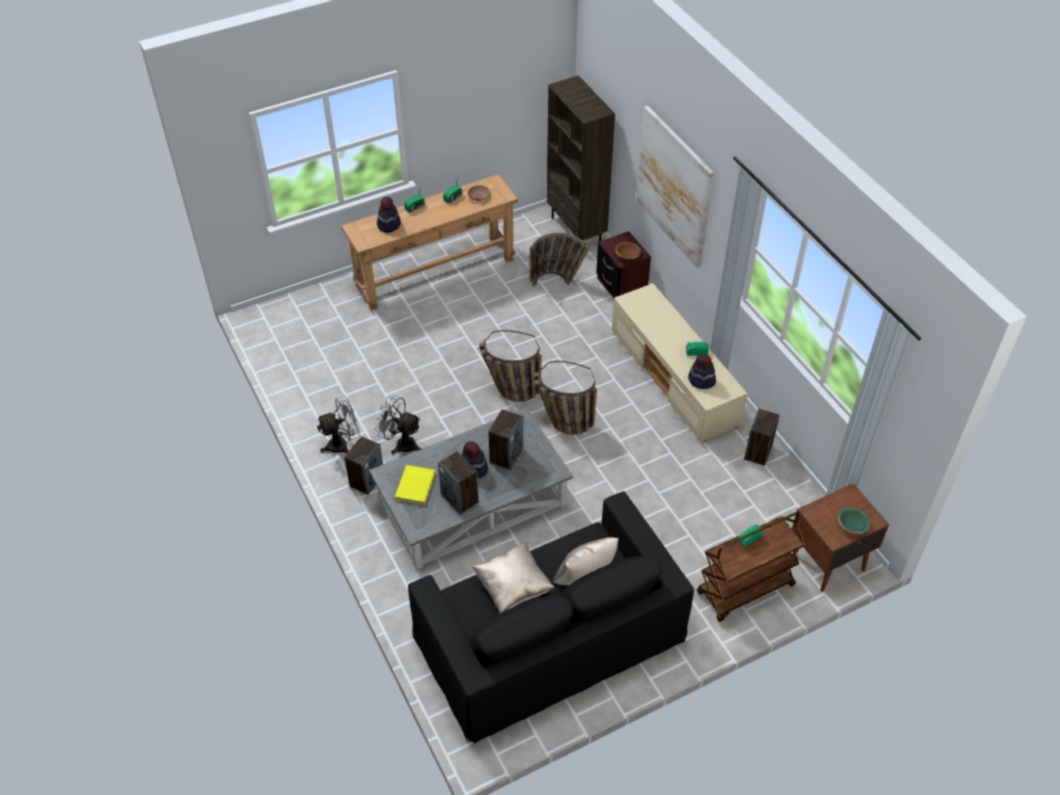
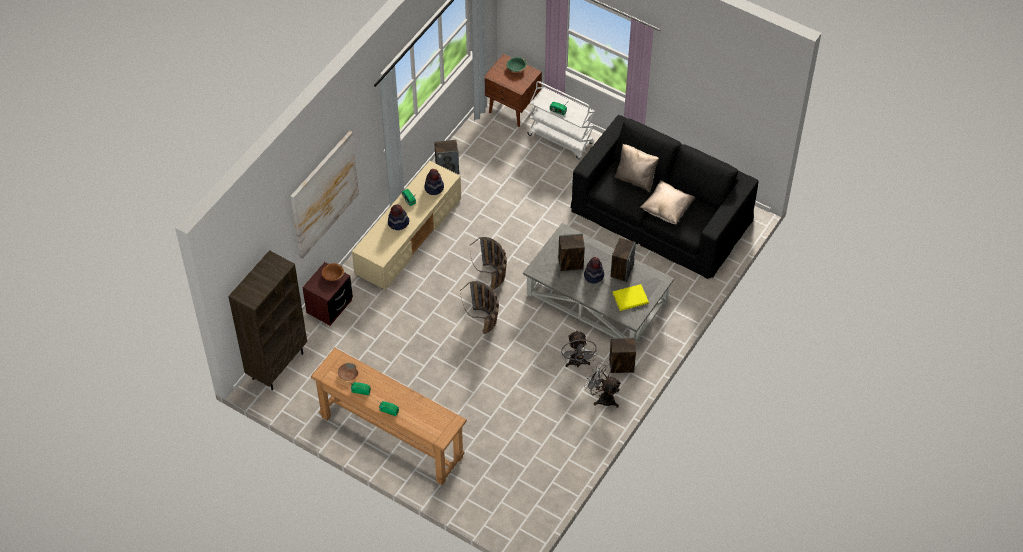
camera: 120 degrees left, 5 degrees up
(388, 224) = (421, 416): hat -> hat (398, 223)
(558, 281) = (349, 349): basket -> none
(745, 590) = (561, 139): brown cart -> white cart

